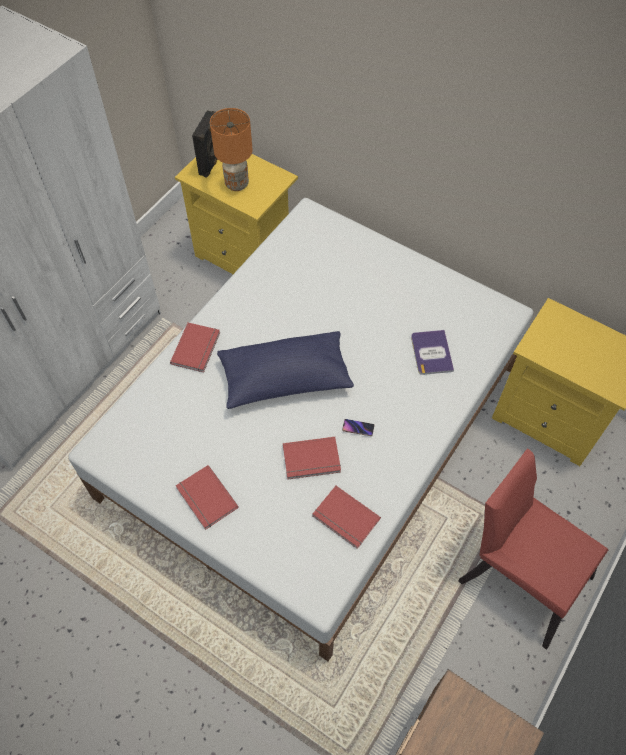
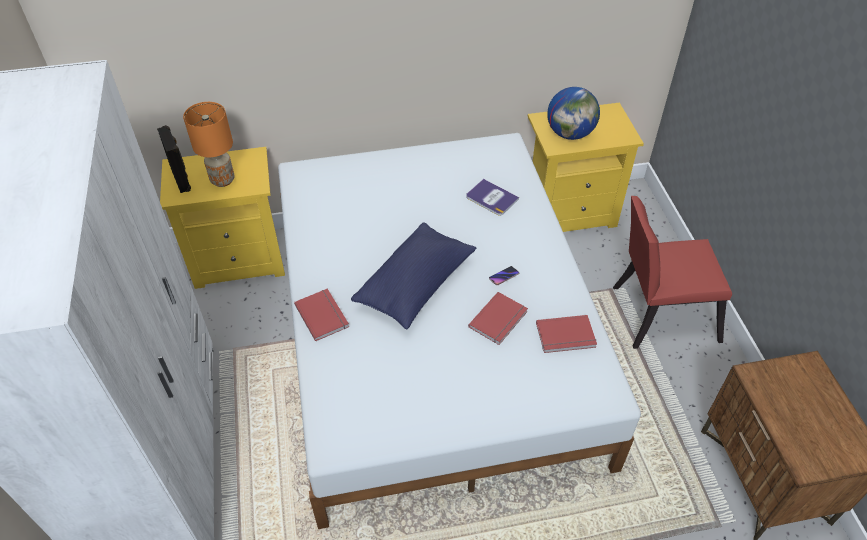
camera: 45 degrees left, 10 degrees down
(205, 499) = (459, 406): red book -> none
(563, 346) = (570, 133): none -> globe

